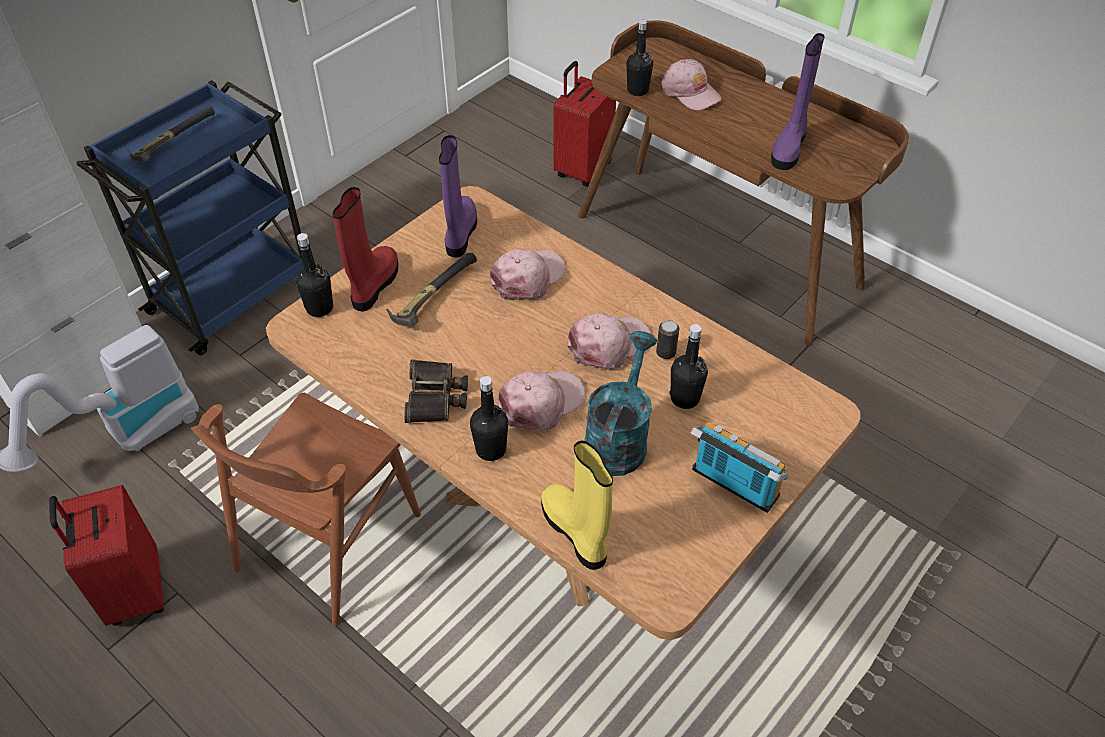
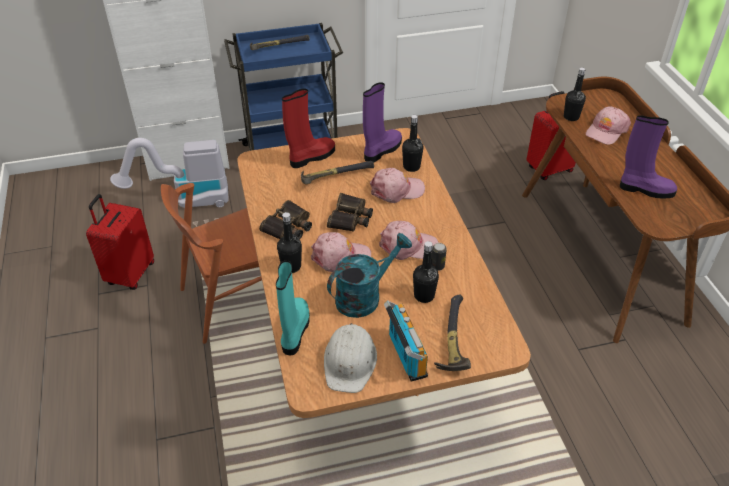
camera: 35 degrees right, 5 degrees down
(319, 308) = (273, 156): black bottle -> black bottle (411, 167)
(505, 344) = (350, 218): none -> binoculars
(576, 532) = (294, 331): yellow boot -> turquoise boot
(678, 530) = (350, 361): none -> white hard hat
(690, 92) = (606, 131): pink cap -> pink cap turned 45 degrees clockwise
(764, 437) = (451, 341): none -> hammer
(789, 147) = (644, 189): purple boot -> purple boot turned 135 degrees counterclockwise

